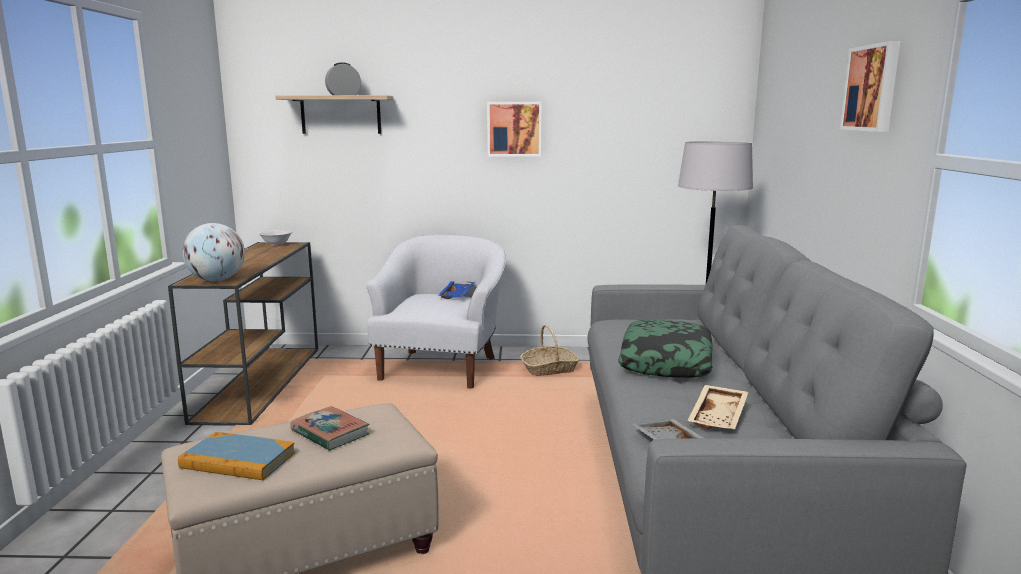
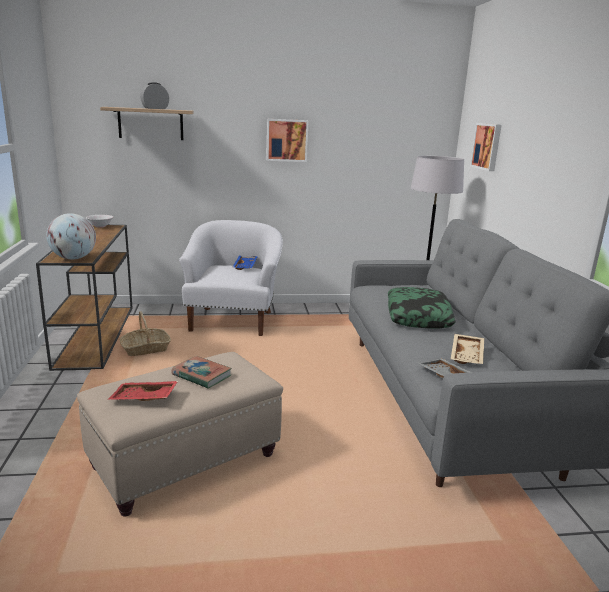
camera: 10 degrees left, 5 degrees up
(238, 460) = (143, 399): book -> red tray
(549, 369) = (313, 320): basket -> basket (145, 349)
(873, 88) = (562, 130): picture -> picture (487, 146)

